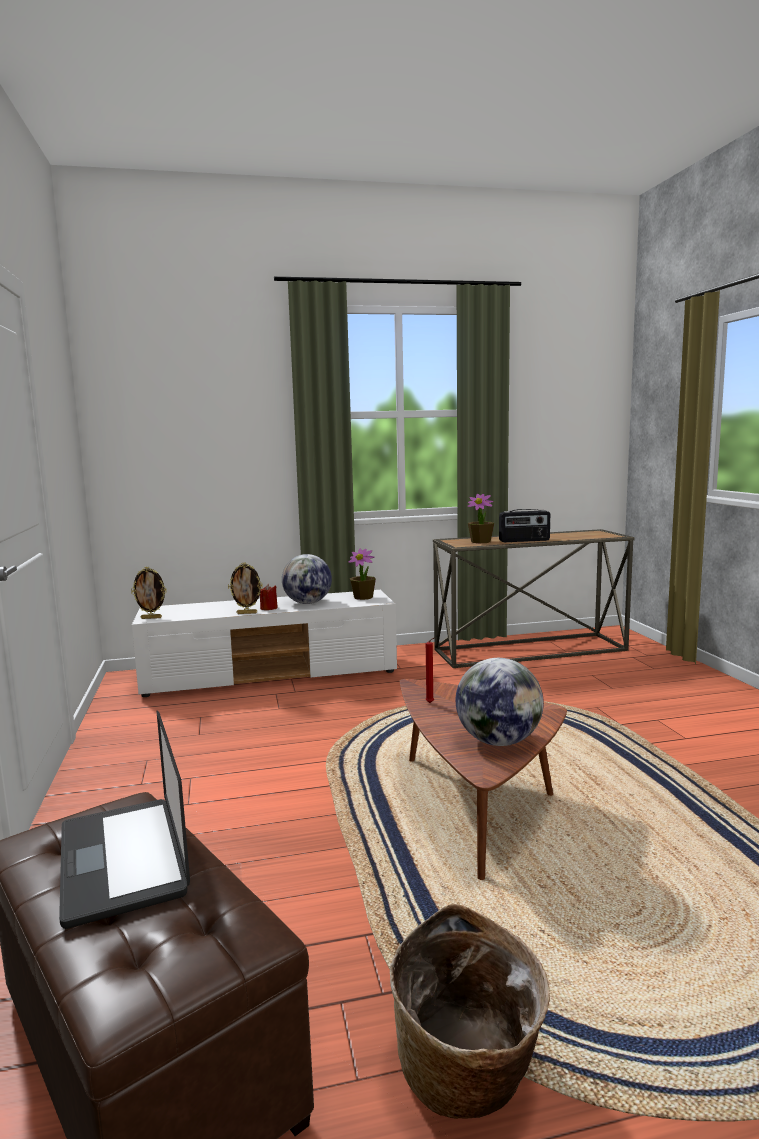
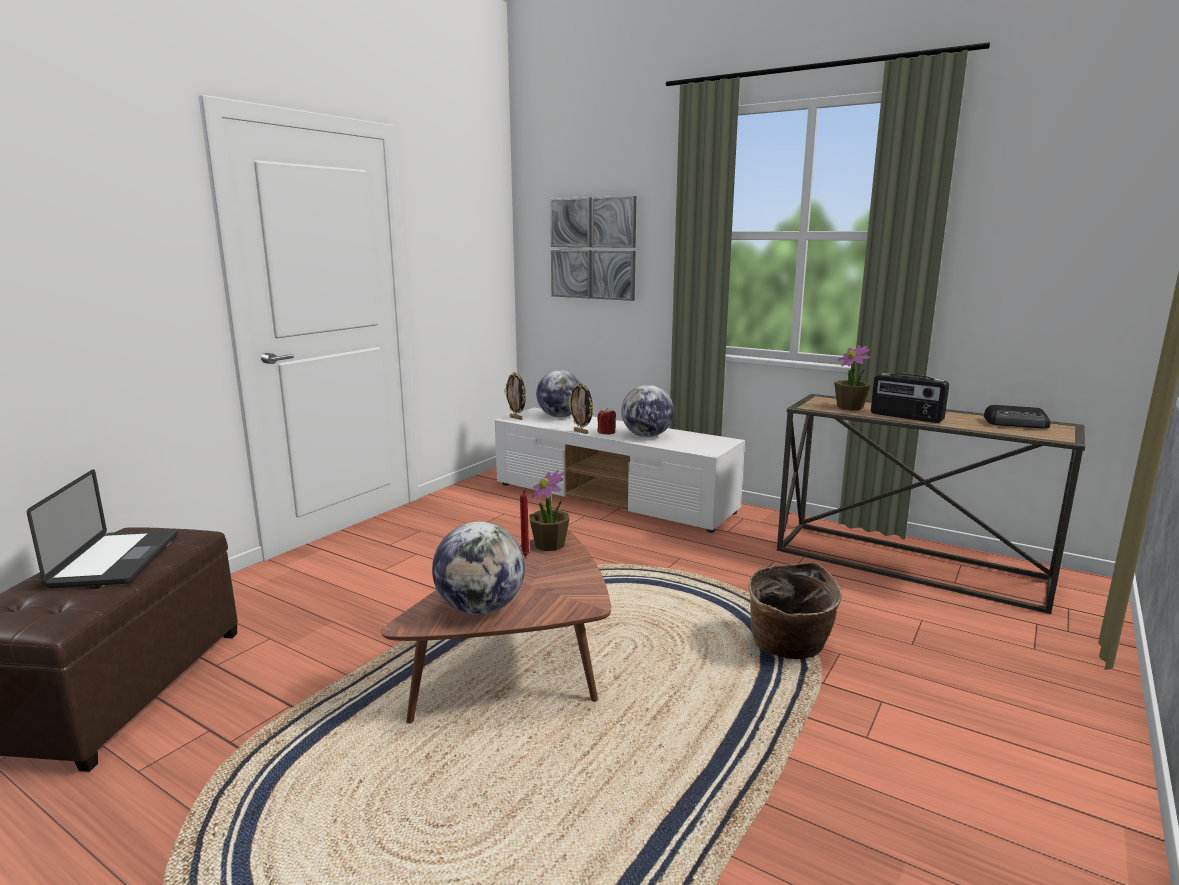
camera: 45 degrees right, 5 degrees up
(122, 860) = (116, 560): laptop -> laptop turned 150 degrees clockwise
(190, 607) = (560, 416): none -> globe
(191, 432) = (593, 248): none -> picture
(363, 597) = (706, 443): potted plant -> potted plant (549, 545)
(468, 1076) = (163, 816): basket -> basket (789, 648)
(578, 533) = (1017, 423): none -> radio

